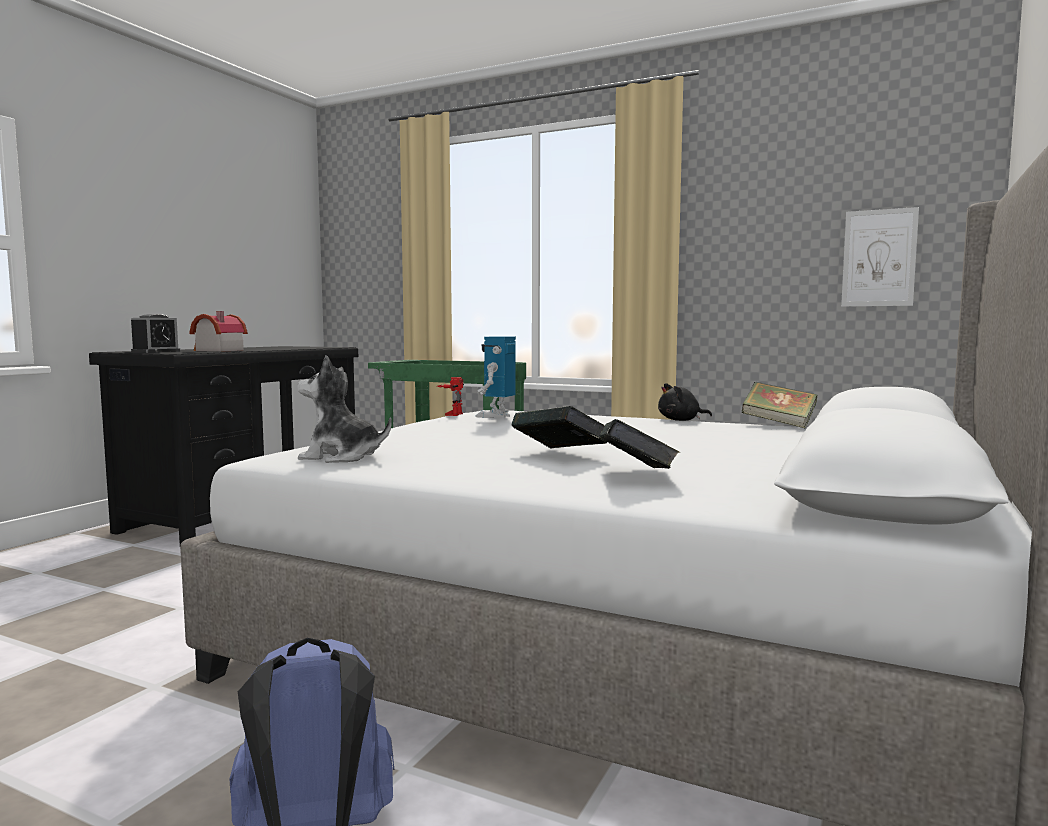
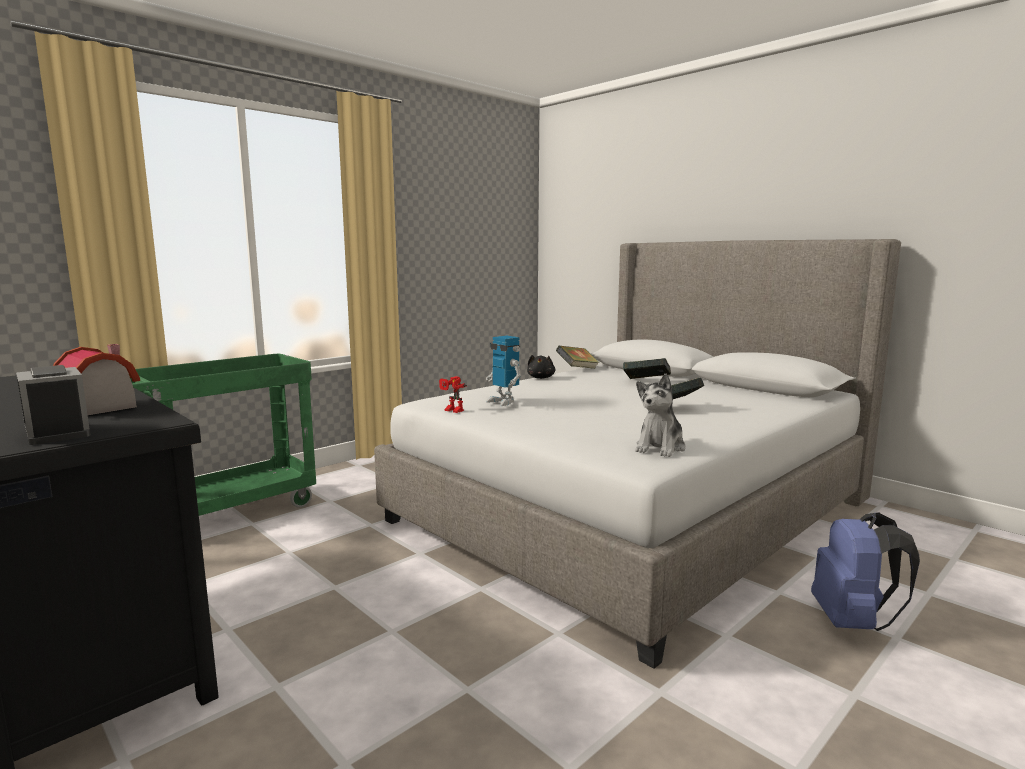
camera: 70 degrees left, 5 degrees up
(636, 476) = (735, 405): book -> book (646, 382)
(879, 258) = (493, 256): picture -> none

